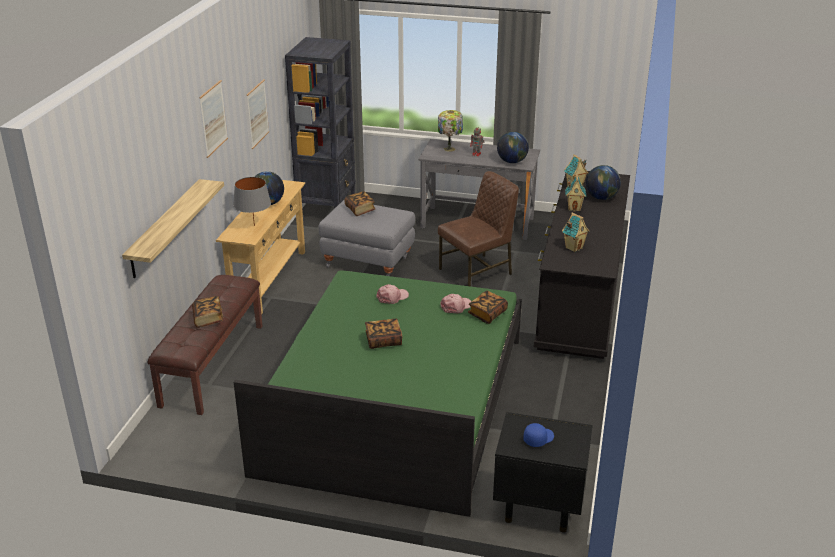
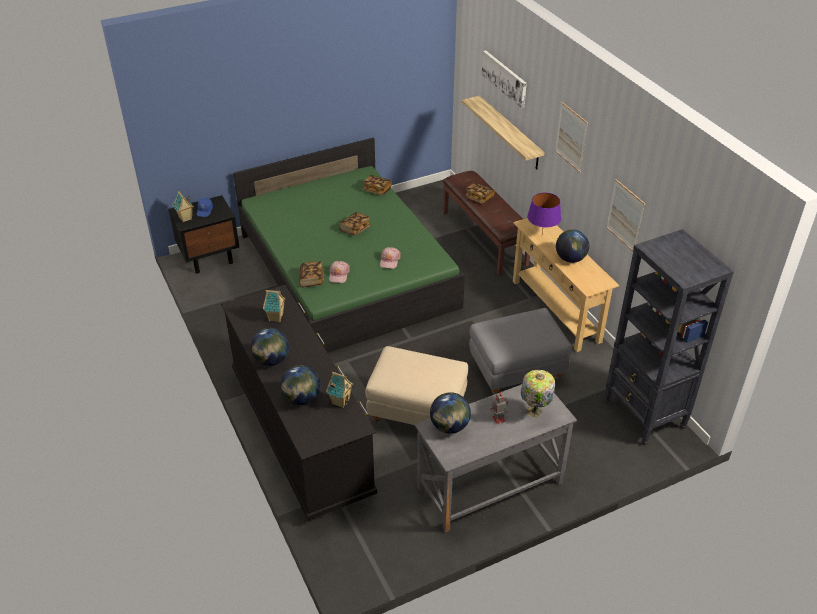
camera: 140 degrees right, 10 degrees up
(144, 173) = (504, 78): none -> picture
(254, 225) = (542, 235): grey table lamp -> purple table lamp
(360, 210) = (532, 332): book -> book (377, 190)
(477, 272) = (416, 413): brown chair -> beige ottoman
(574, 208) = (315, 368): toy house -> toy house (185, 219)
(604, 224) = (271, 360): none -> globe

